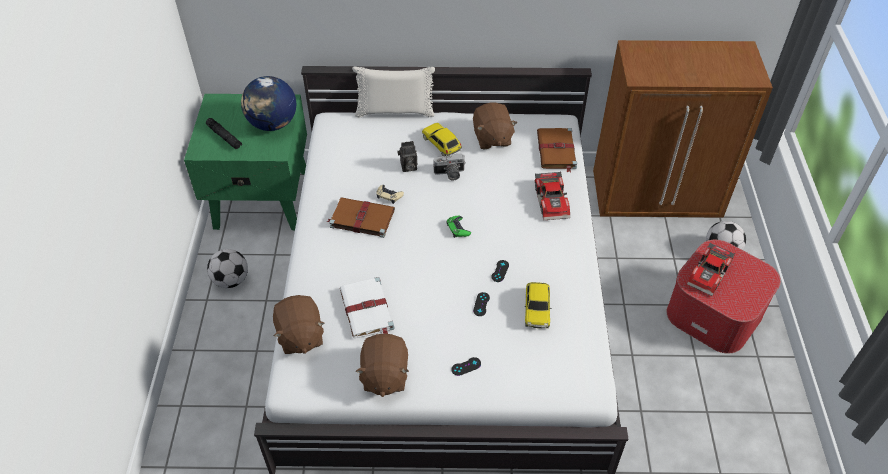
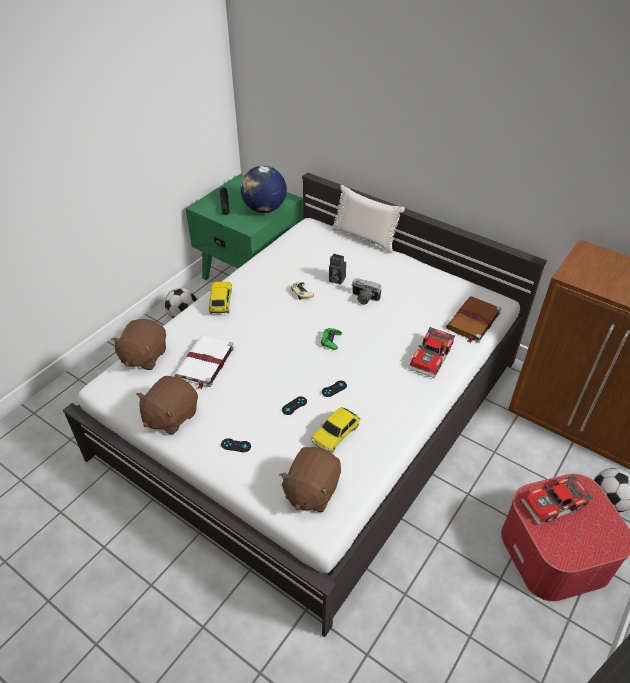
camera: 35 degrees right, 5 degrees down
(361, 218) = (265, 298): brown book -> none
(442, 144) = (378, 275): toy car -> toy car (221, 302)
(492, 138) = (424, 288): brown plush toy -> brown plush toy (311, 491)

